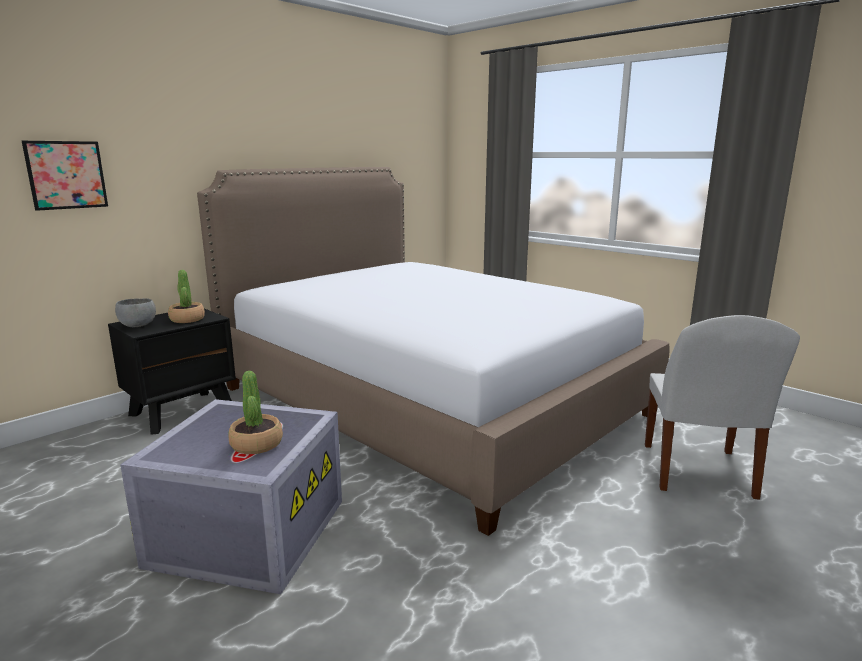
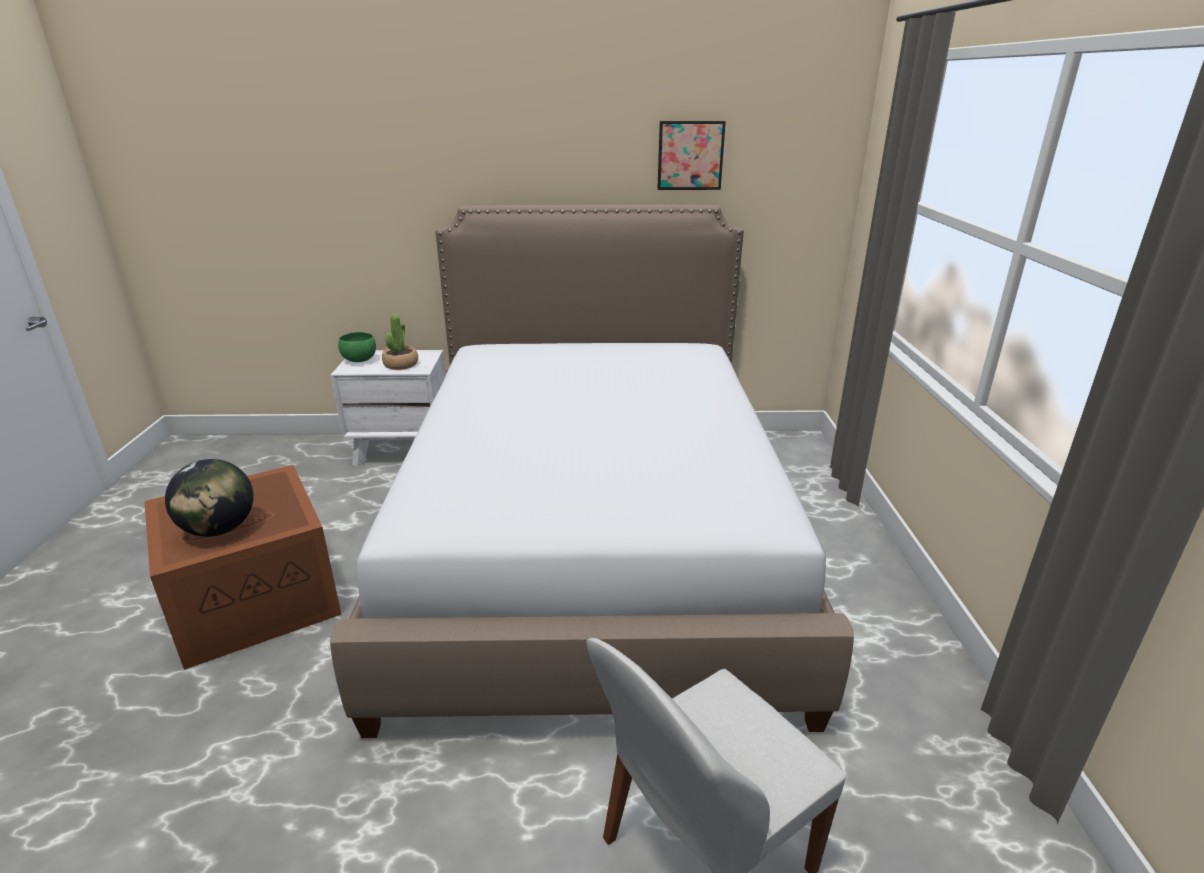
camera: 45 degrees right, 10 degrees up
(66, 175) = (318, 205): picture -> picture (690, 155)
(137, 326) = (359, 360): grey bowl -> green bowl
(182, 411) = (403, 450): black nightstand -> white nightstand
(248, 530) = (257, 597): grey storage box -> brown storage box
(257, 444) = (219, 529): potted plant -> globe

